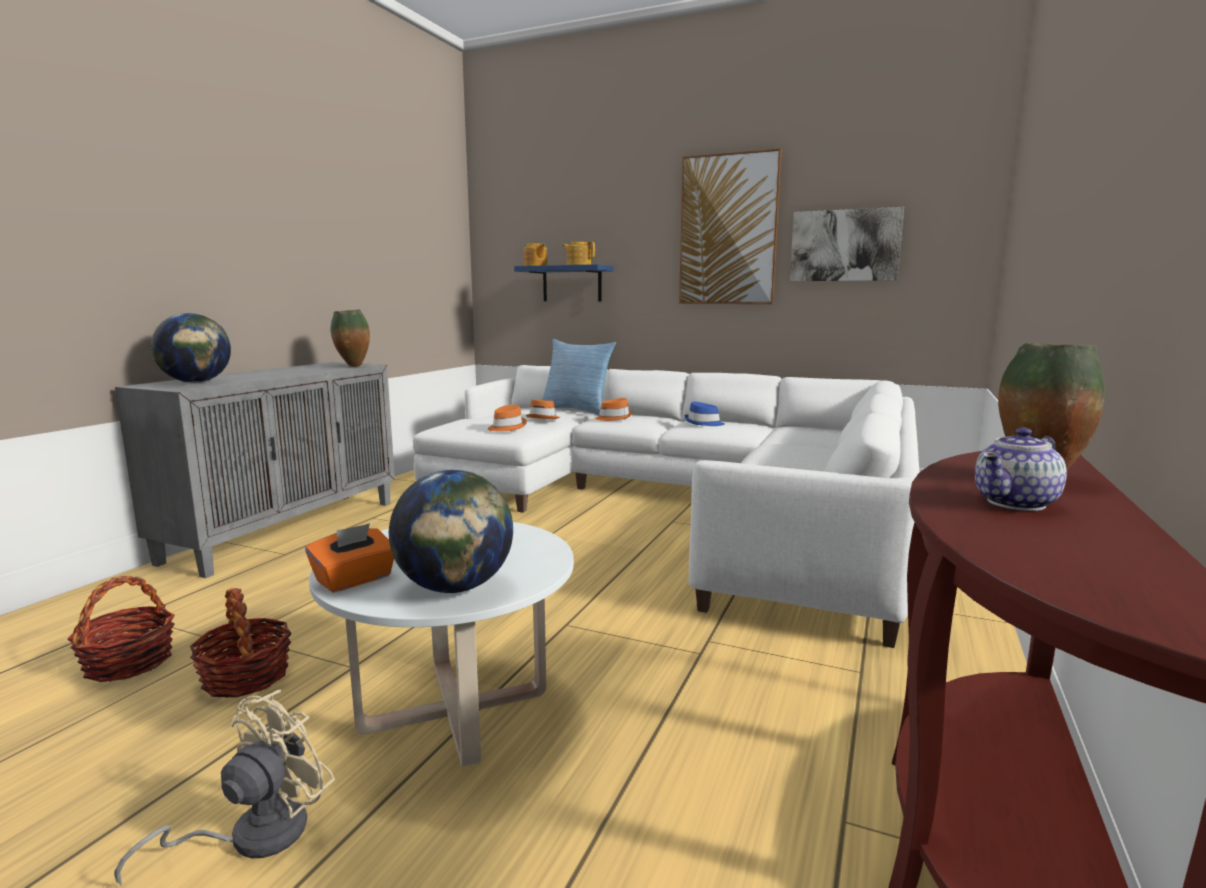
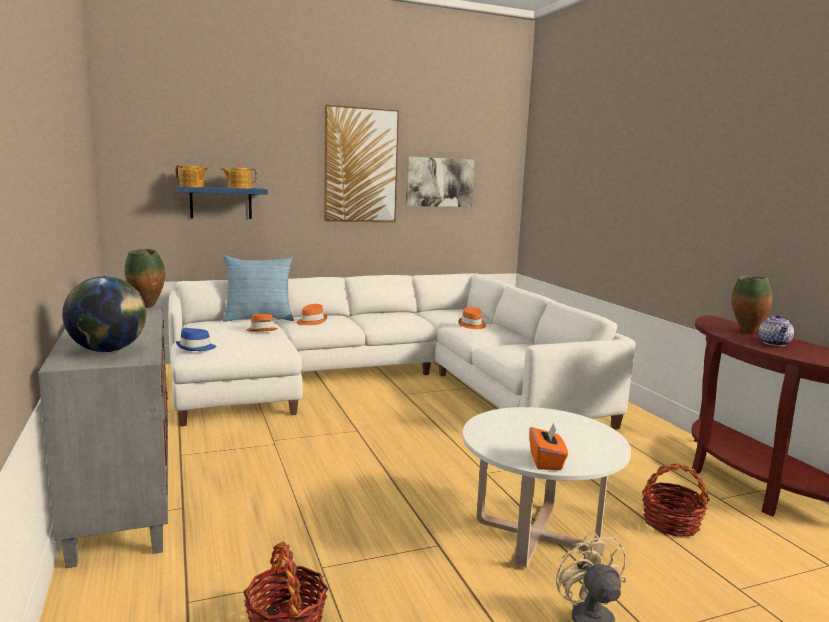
camera: 45 degrees left, 0 degrees up
(246, 677) = (393, 583): basket -> basket (670, 523)
(455, 588) = (593, 447): globe -> none
(506, 427) = (256, 344): orange hat -> orange hat (472, 325)
(703, 423) = (381, 316): blue hat -> blue hat (196, 347)

